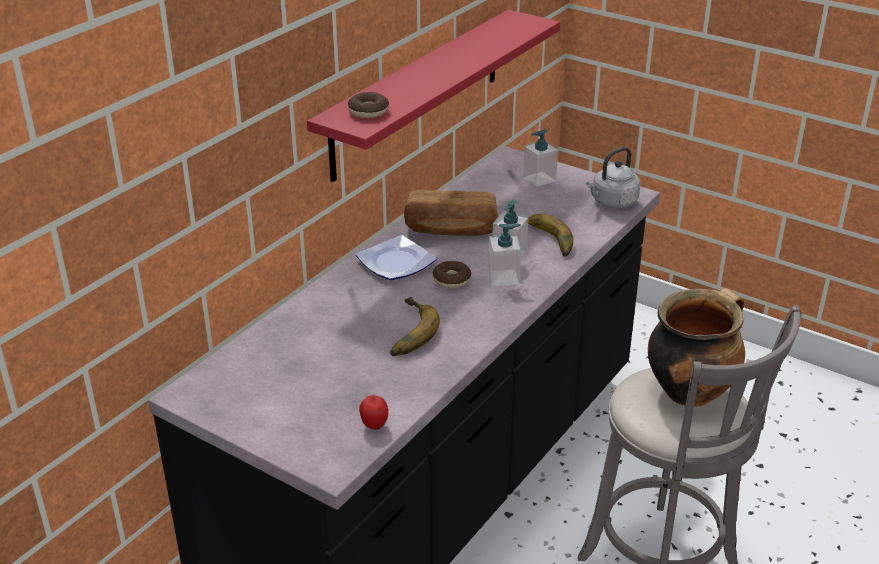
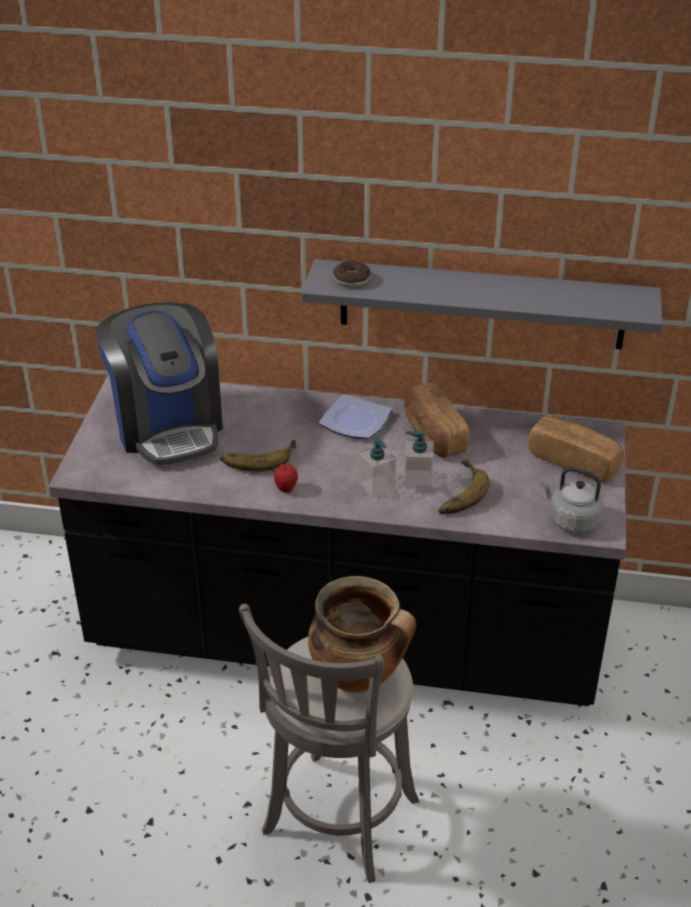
camera: 65 degrees right, 5 degrees up
(297, 378) = (167, 425): none -> coffee machine
(374, 425) = (132, 478): apple -> apple (286, 488)
(418, 93) = (481, 304): red shelf -> grey shelf
(451, 280) = (351, 458): donut -> none
(539, 179) = (574, 461): soap dispenser -> bread

